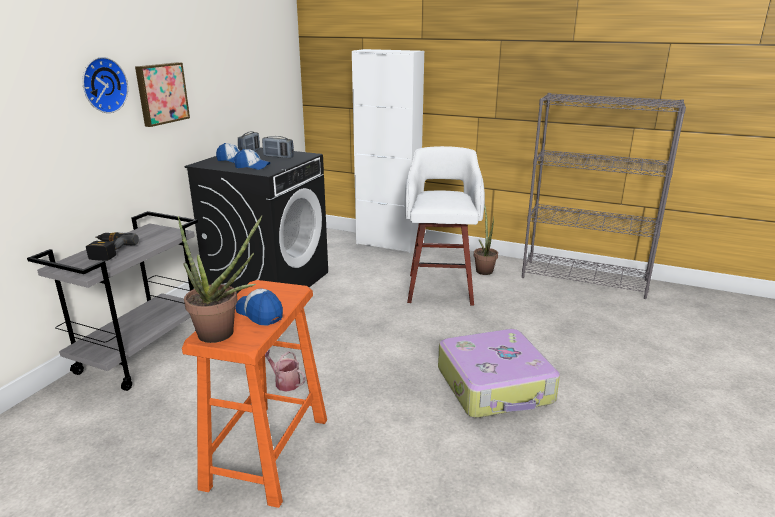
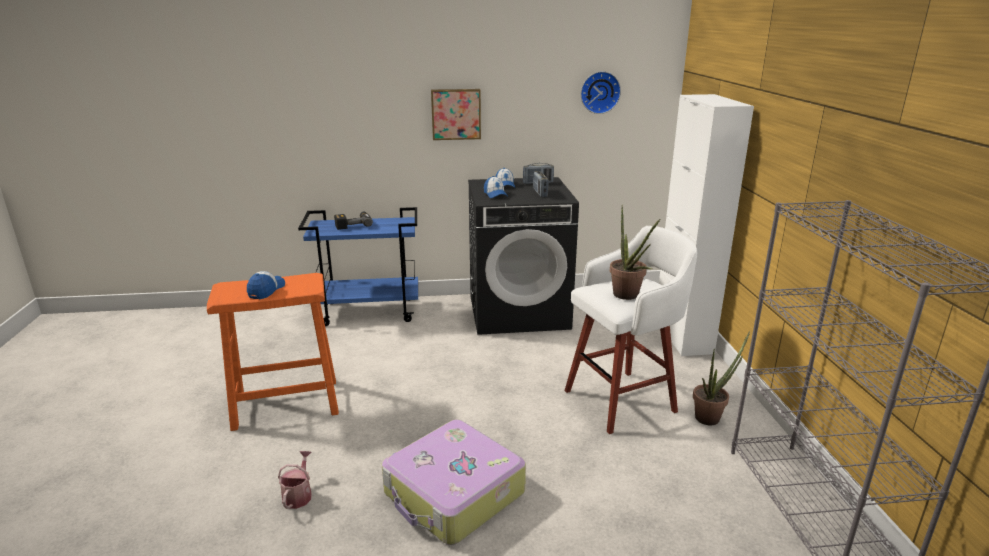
camera: 60 degrees right, 0 degrees up
(102, 85) = (396, 101): wall clock -> wall clock (599, 92)
(143, 353) = (370, 312): grey cart -> blue cart
(223, 334) = (228, 289): potted plant -> potted plant (628, 297)
(285, 382) = (375, 377): watering can -> watering can (298, 494)

